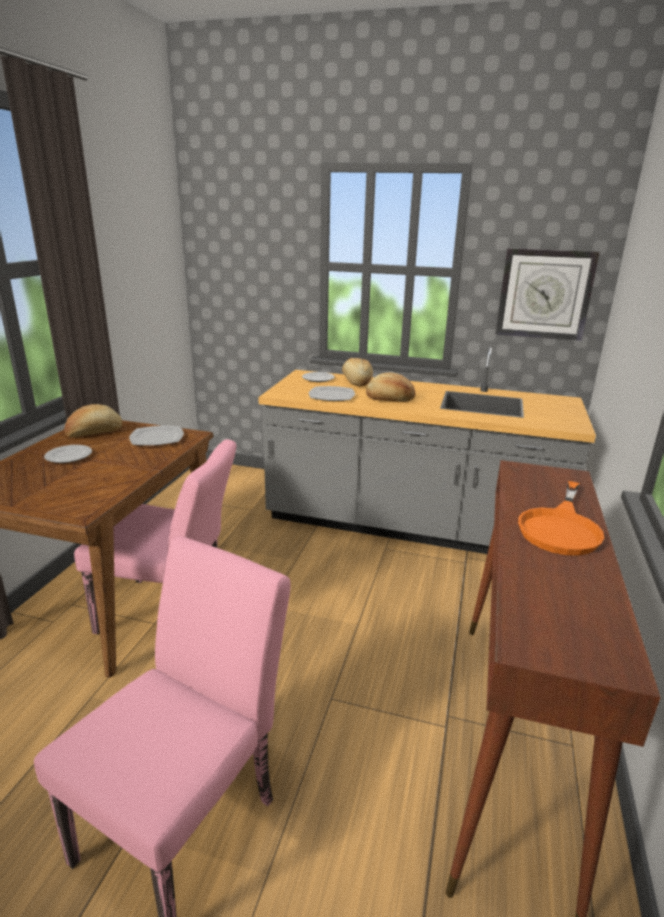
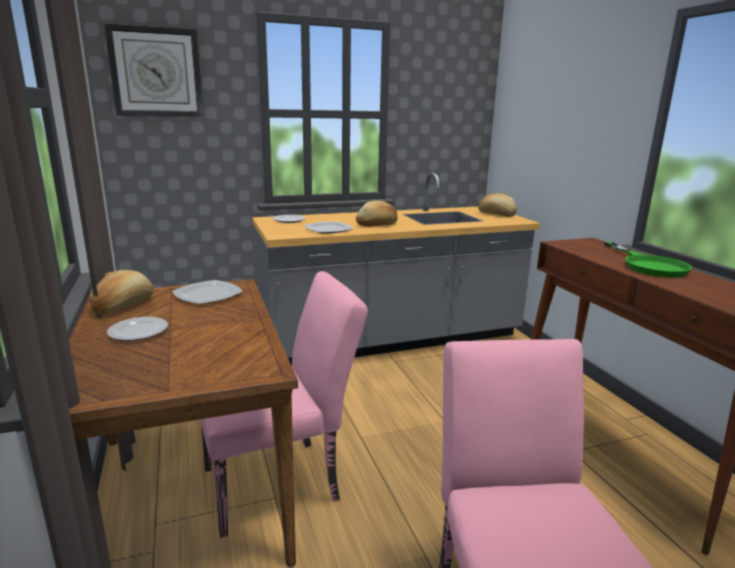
camera: 35 degrees left, 5 degrees down
(356, 382) = (325, 218): bread -> bread (496, 214)
(544, 294) = (449, 129): wall clock -> wall clock (156, 73)
(561, 527) = (648, 265): orange frying pan -> green frying pan

